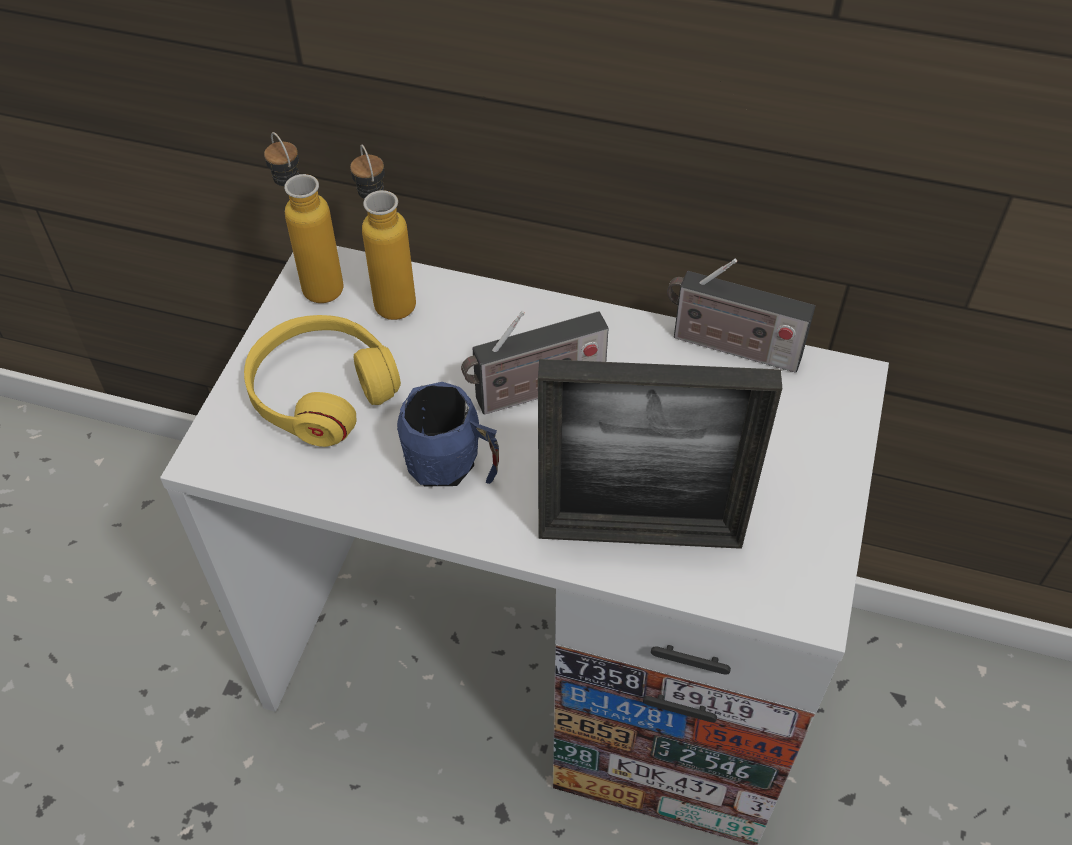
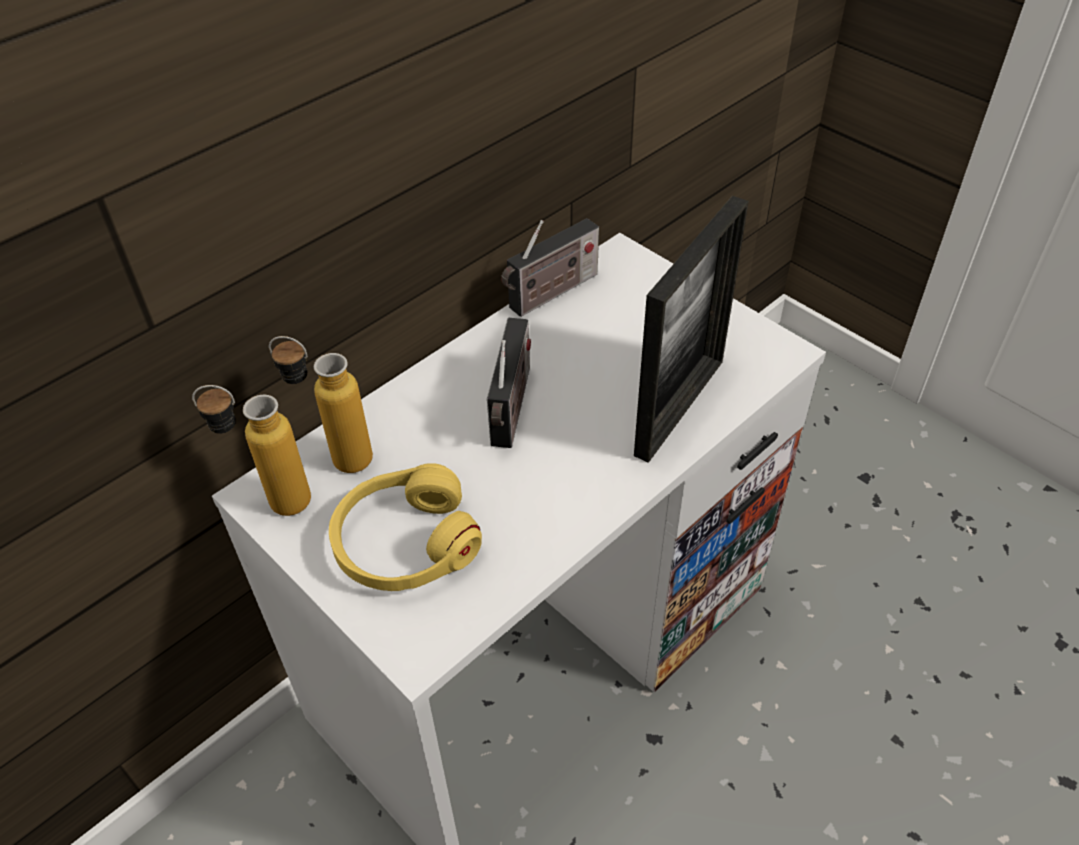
camera: 60 degrees left, 5 degrees down
(453, 467) = (549, 486): blue mug -> none

